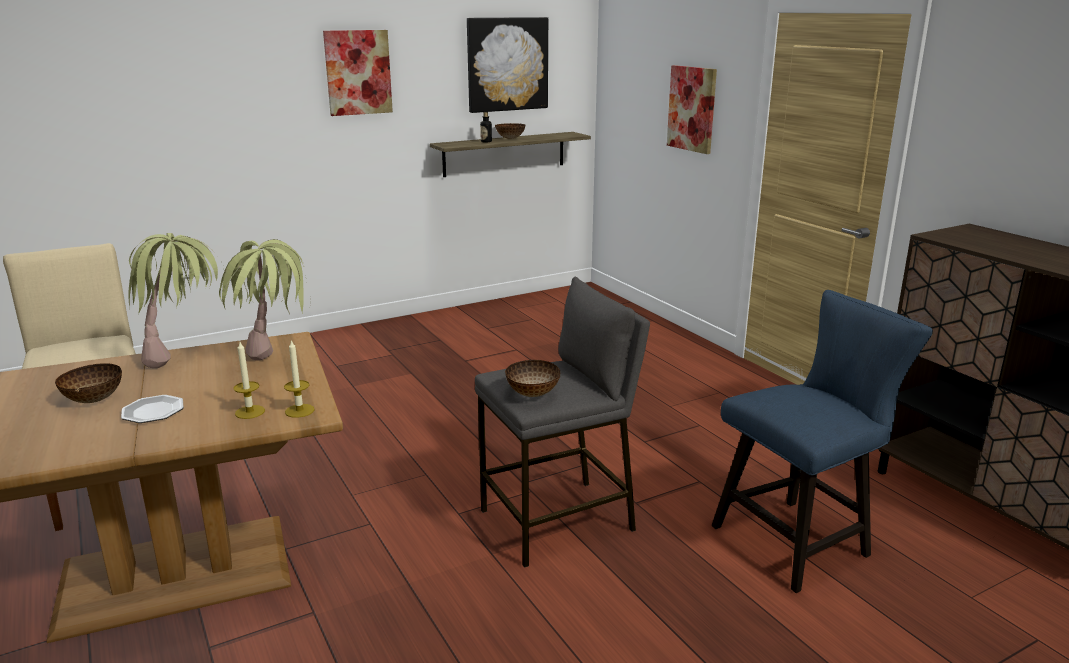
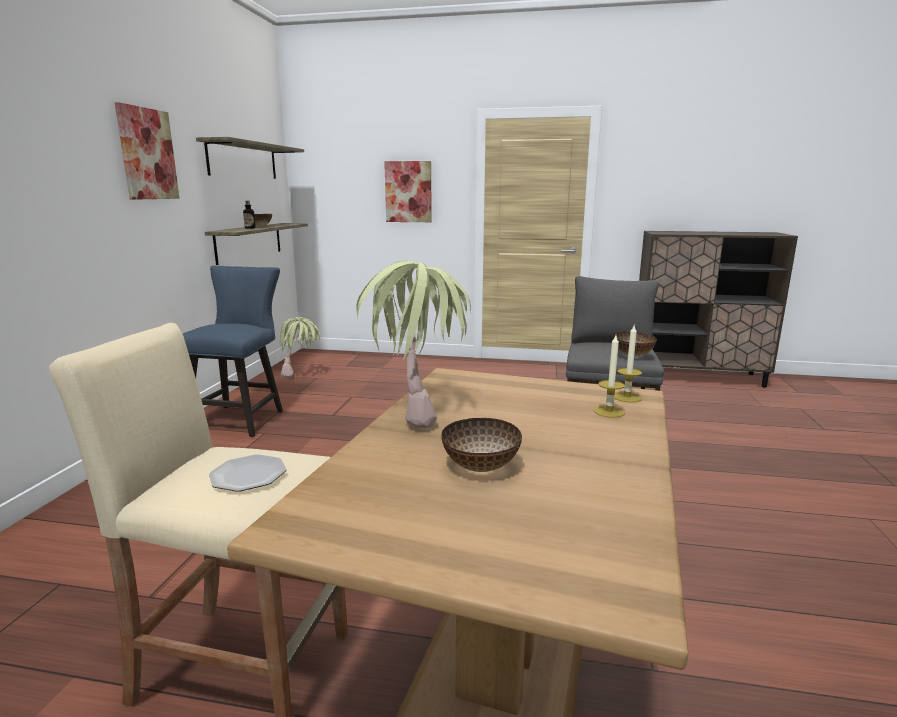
camera: 50 degrees left, 5 degrees down
(154, 411) = (557, 445): plate -> plate (249, 475)
(276, 366) = (507, 388): potted plant -> potted plant (302, 376)
(507, 64) = (243, 160): picture -> shelf
(799, 539) = (685, 415): blue chair -> blue chair (240, 418)

